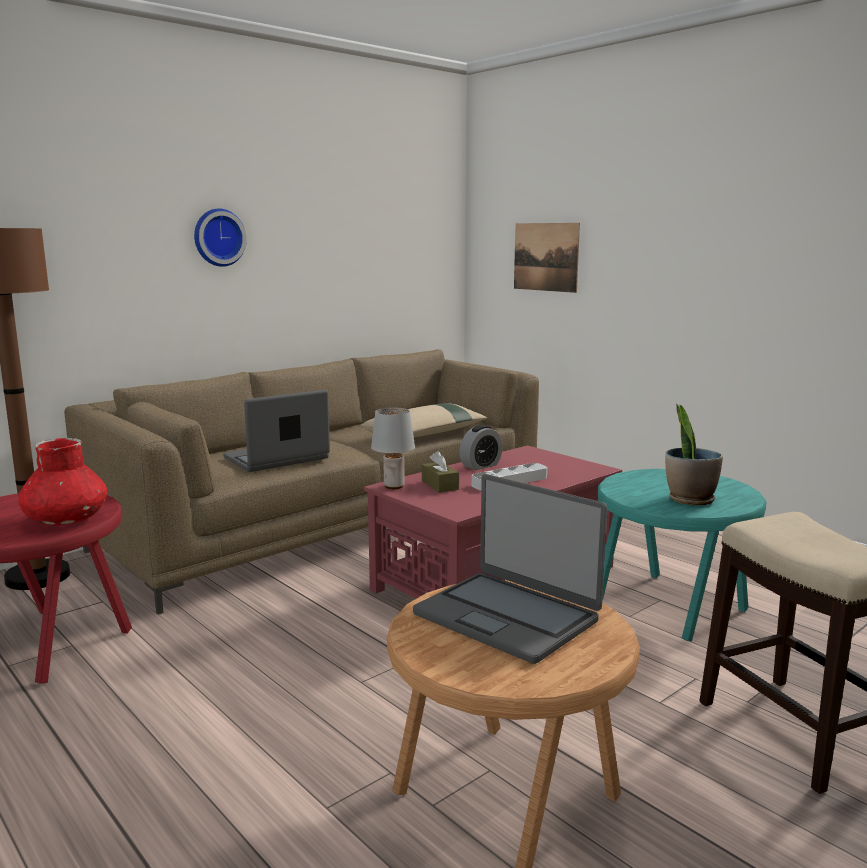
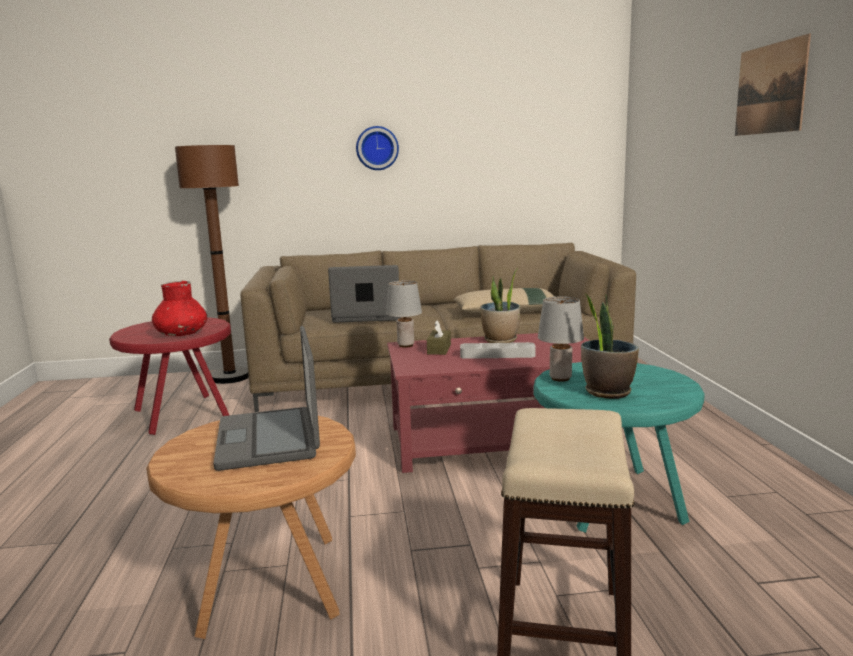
camera: 35 degrees right, 0 degrees up
(481, 466) = (500, 340): alarm clock -> potted plant
(545, 257) = (671, 156): picture -> picture (770, 89)
(629, 494) = (560, 378): none -> grey table lamp

